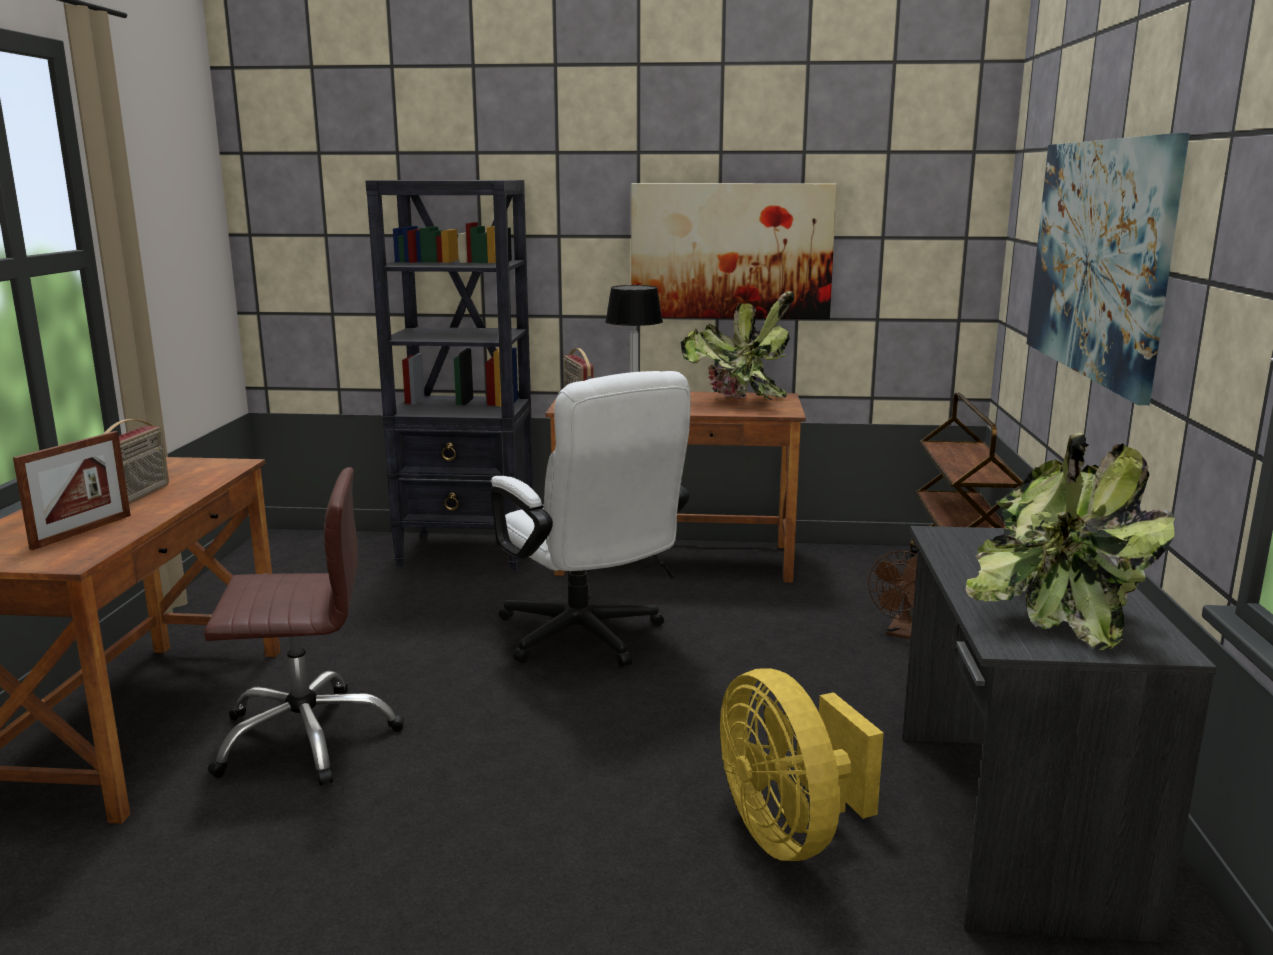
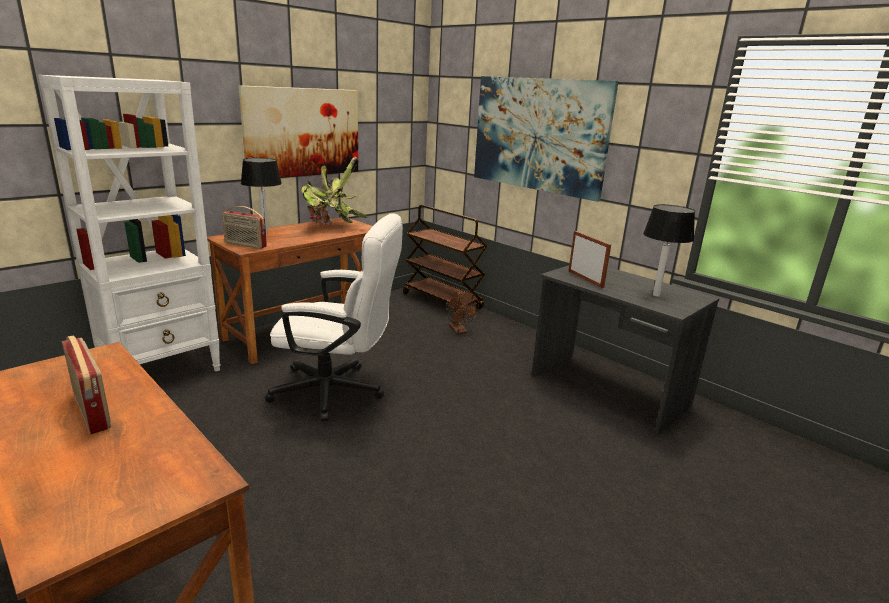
camera: 50 degrees left, 5 degrees up
(82, 531) = (135, 457): picture frame -> picture frame (585, 279)
(306, 737) = (280, 534): brown office chair -> none
(468, 551) = (163, 370): black bookcase -> white bookcase
(789, 833) = (565, 434): yellow fan -> none
(1051, 613) = (655, 295): potted plant -> table lamp

